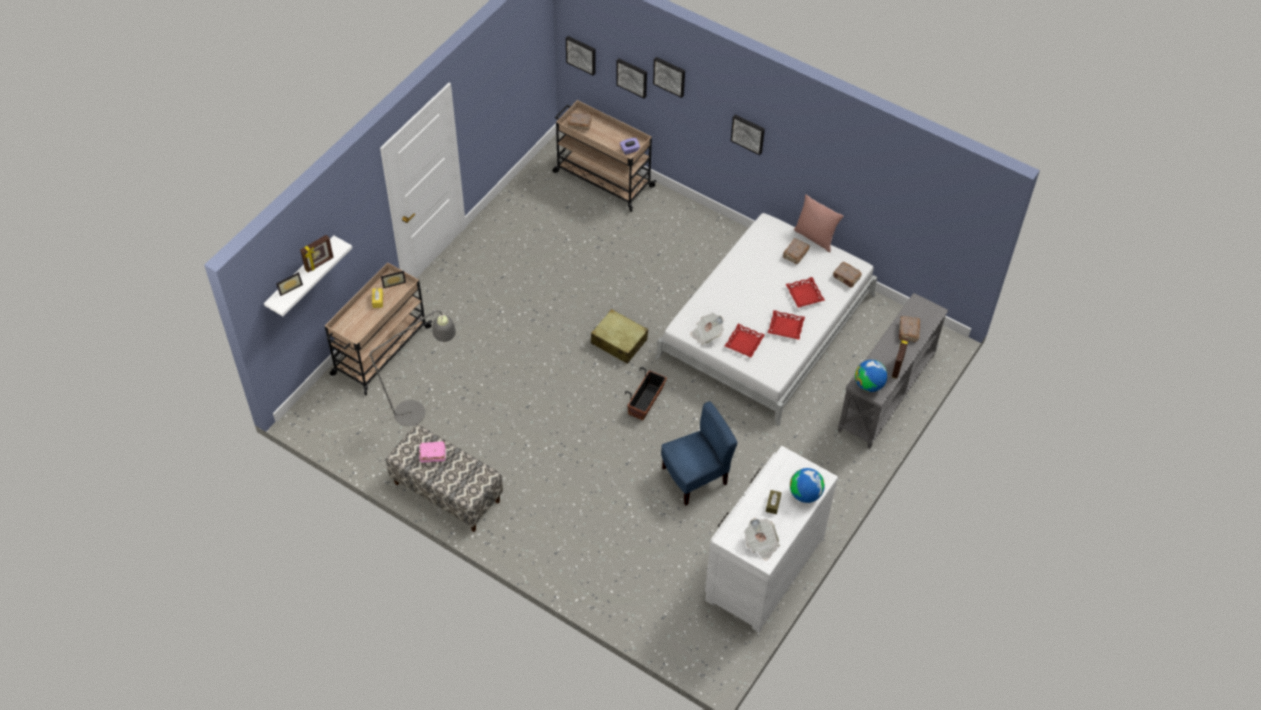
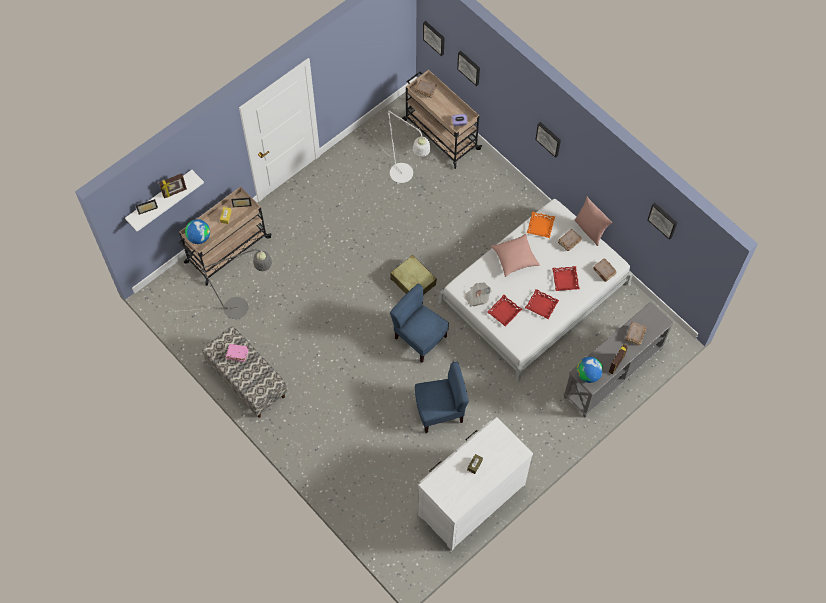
camera: 15 degrees right, 10 degrees up
(575, 231) = (405, 177): none -> white floor lamp
(646, 401) = (420, 338): planter -> blue chair
(670, 76) = (496, 77): picture -> picture (663, 220)
(738, 283) = (515, 258): none -> pink pillow
(757, 244) = (540, 226): none -> orange tray
(761, 544) = (455, 496): newspaper -> none
(805, 494) = (502, 462): globe -> globe (199, 237)

